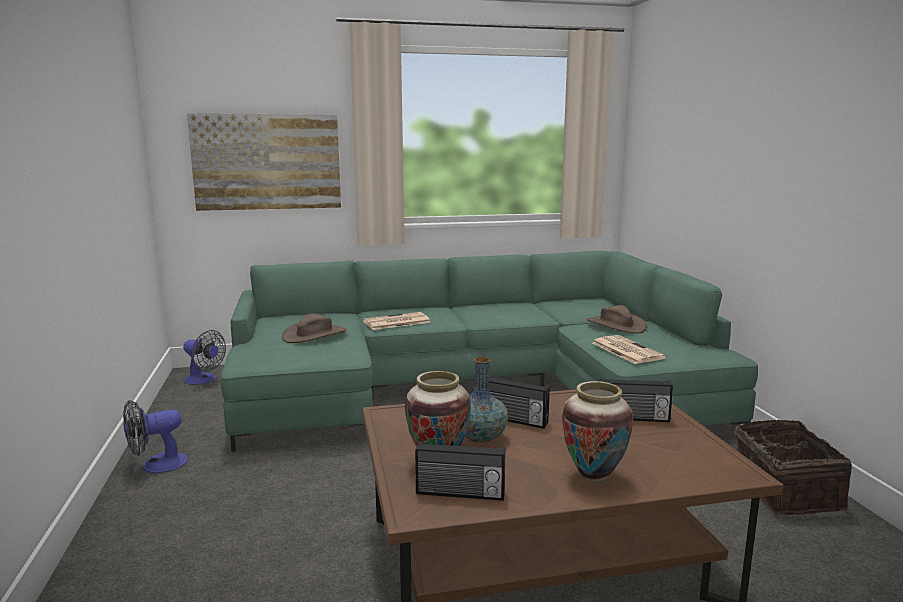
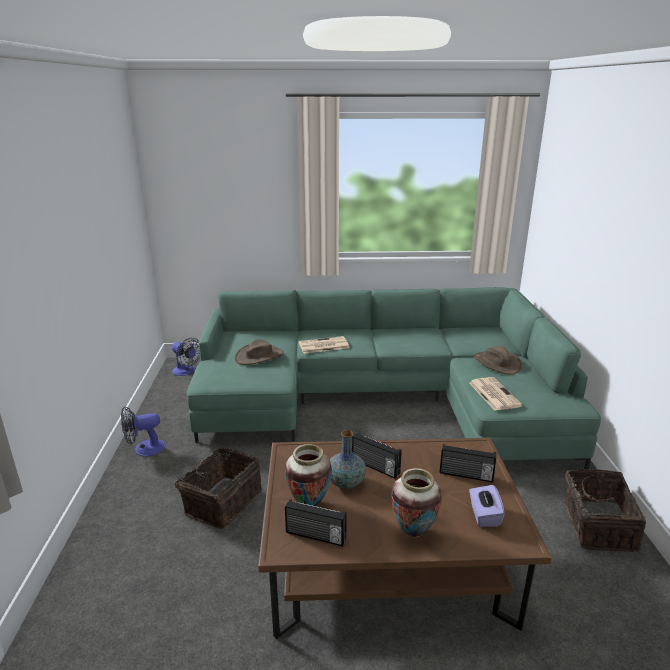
camera: 10 degrees right, 10 degrees up
(267, 162) = (232, 208): picture -> none
(285, 514) = (221, 502): none -> basket
(676, 453) = (484, 515): none -> purple tissue box

